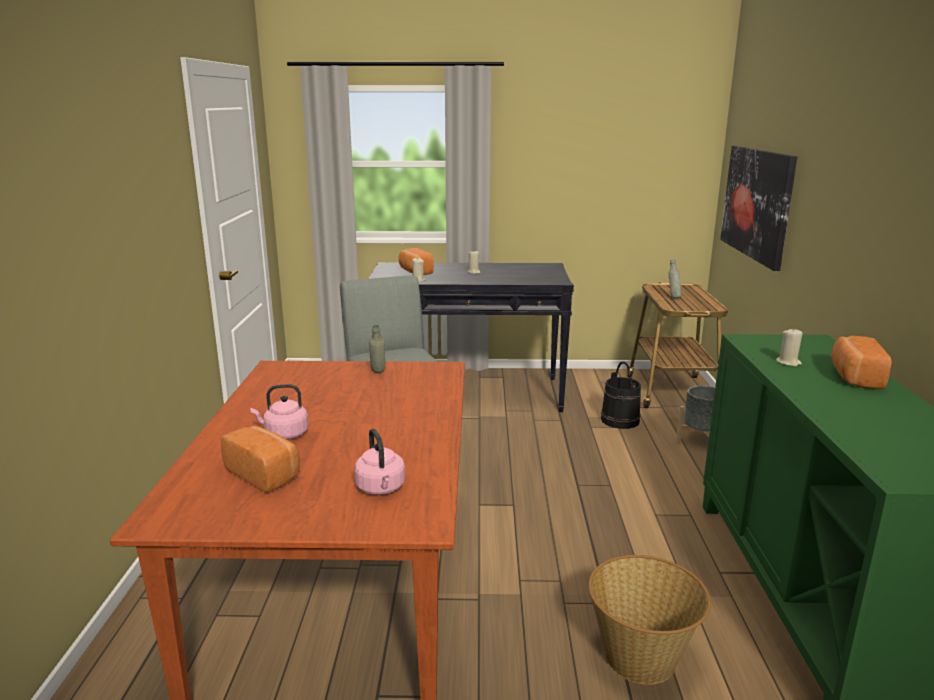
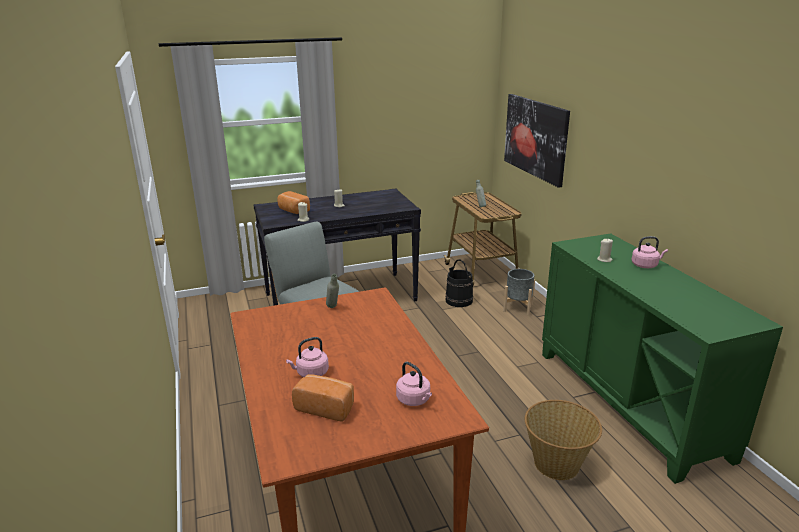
camera: 20 degrees left, 5 degrees up
(854, 377) = (645, 265): bread -> pink kettle

